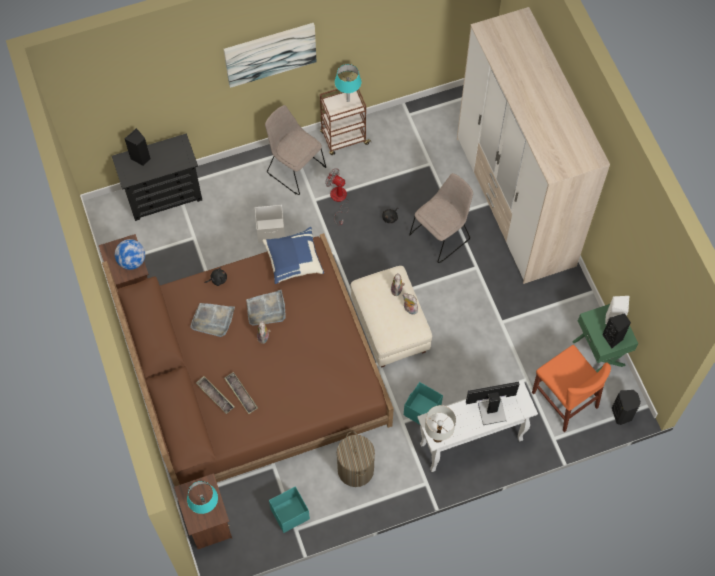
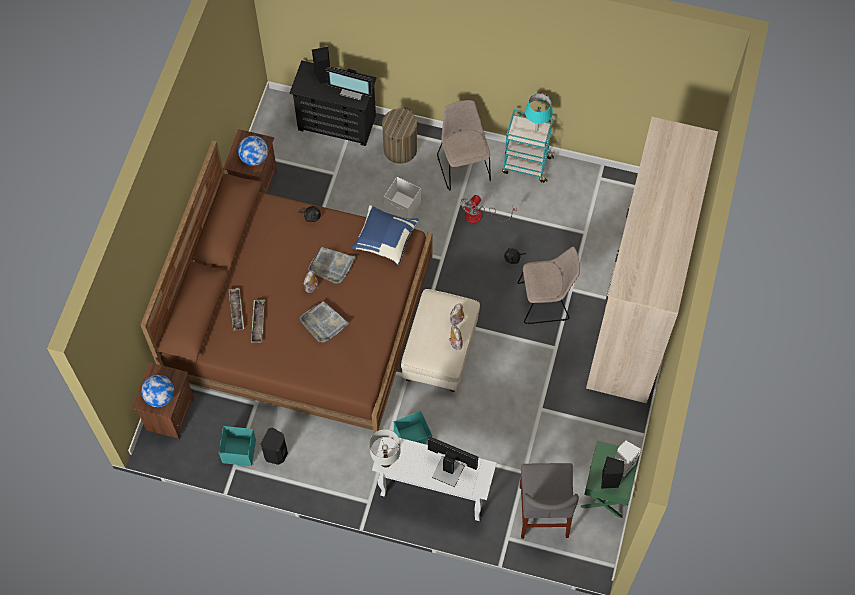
camera: 35 degrees right, 0 degrees up
(175, 154) = (353, 90): none -> monitor
(206, 509) = (160, 396): turquoise table lamp -> globe
(213, 320) = (282, 247): grey tray -> grey tray (323, 323)
(270, 54) = (472, 45): picture -> none
(338, 200) = (480, 216): fan -> fan turned 120 degrees counterclockwise
(344, 138) = (525, 165): brown cart -> turquoise cart
(355, 470) = (319, 451): laundry basket -> laundry basket (400, 149)
(564, 400) = (543, 511): orange chair -> grey chair
(622, 414) = (585, 558): black speaker -> black speaker (277, 454)

